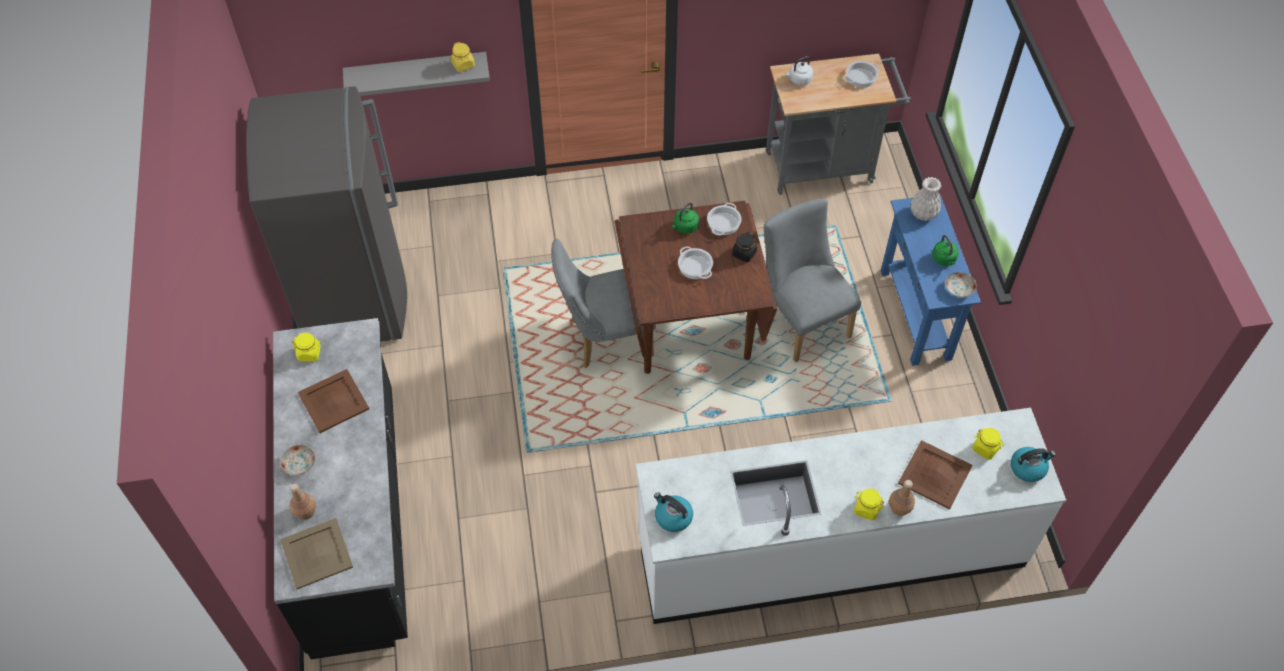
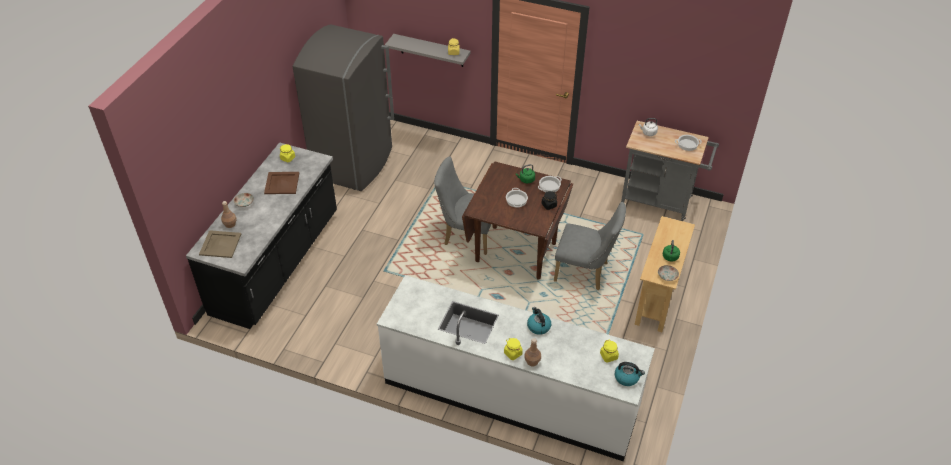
camera: 30 degrees right, 10 degrees down
(672, 517) = (403, 308): kettle -> kettle (538, 326)
(801, 319) = (585, 272): grey chair -> grey chair turned 105 degrees clockwise
(915, 314) = (657, 299): blue console table -> beige console table
(924, 213) = (676, 230): white vase -> none
(935, 475) = (567, 355): brown tray -> none

